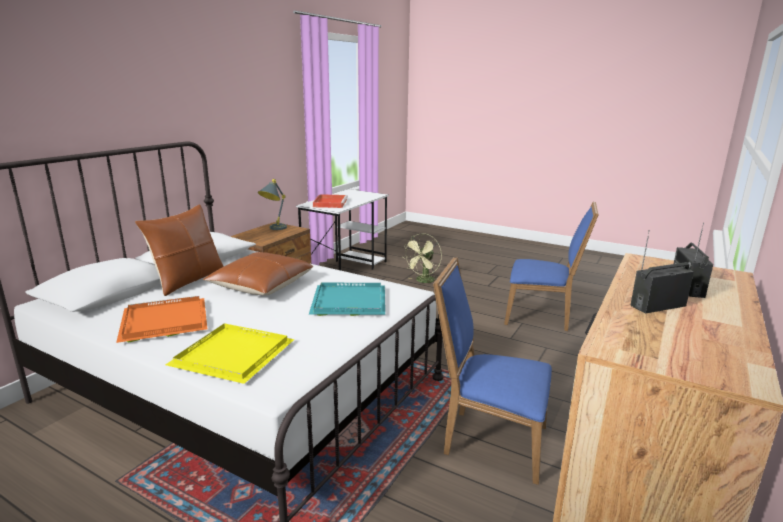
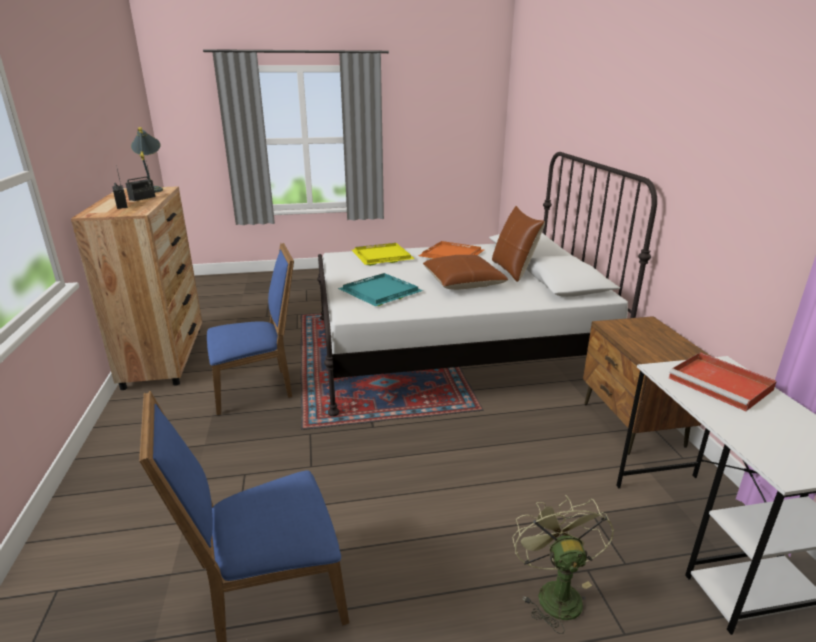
camera: 140 degrees right, 5 degrees up
(274, 229) = (668, 347): grey table lamp -> grey table lamp (153, 189)

